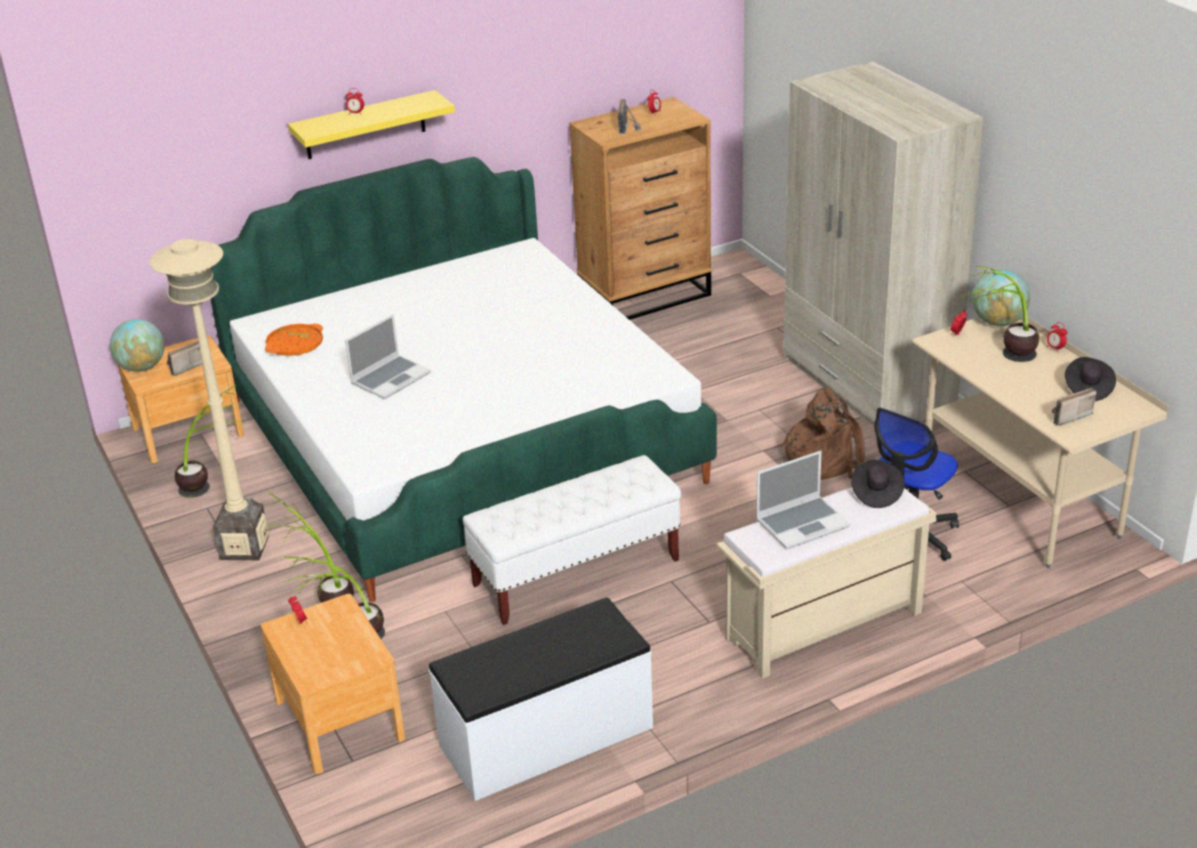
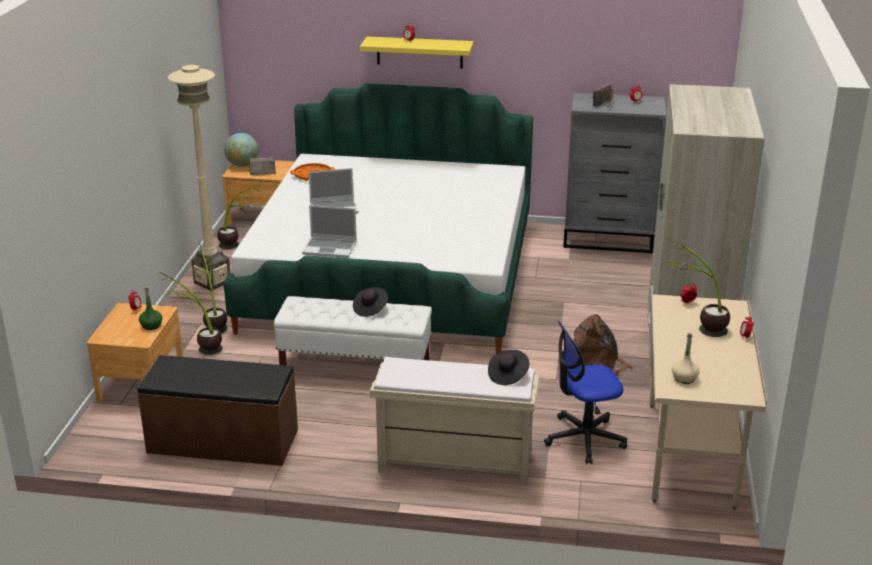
camera: 35 degrees right, 5 degrees down
(354, 632) = (151, 325): none -> green bottle
(547, 737) = (223, 442): white bench -> brown bench
(646, 296) = (609, 239): brown dresser -> grey dresser
(802, 523) = (437, 371): laptop -> laptop (330, 248)
(998, 322) = (729, 306): globe -> none
(1067, 416) = (684, 378): radio -> beige bottle
(1087, 389) = (728, 369): black hat -> black hat (370, 309)

